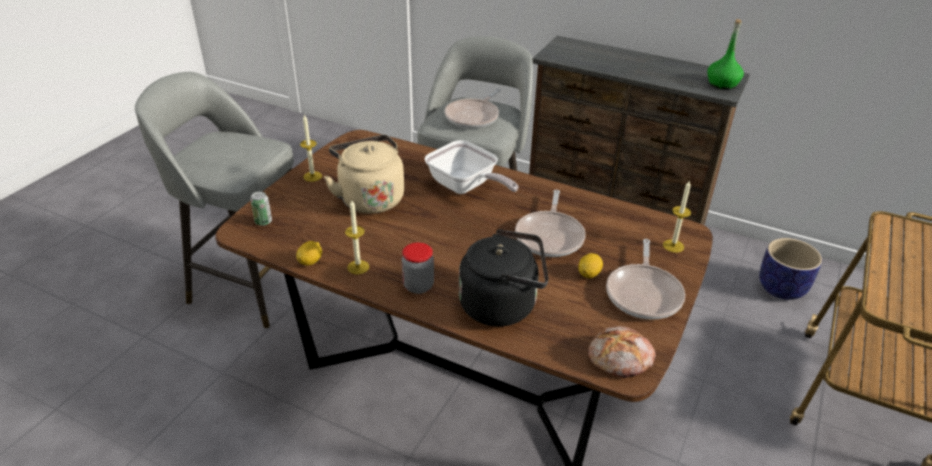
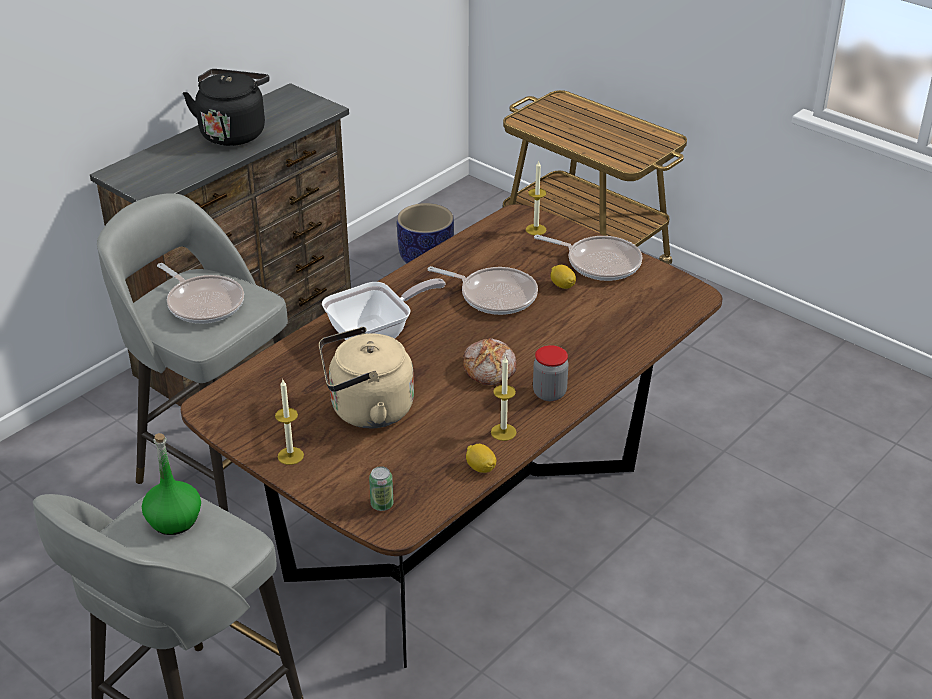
camera: 75 degrees left, 0 degrees up
(502, 305) = (594, 344): black kettle -> black kettle (233, 132)
(621, 359) = (679, 295): bread -> bread (490, 369)
(722, 84) = (305, 104): green bottle -> green bottle (174, 520)

